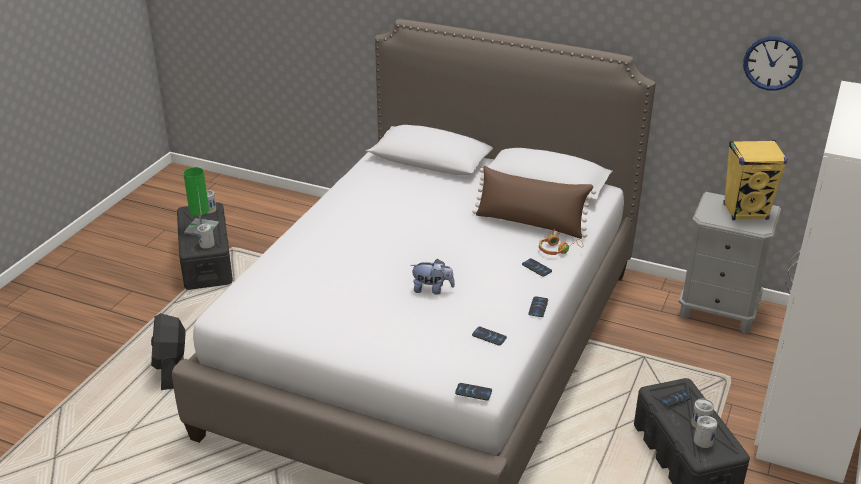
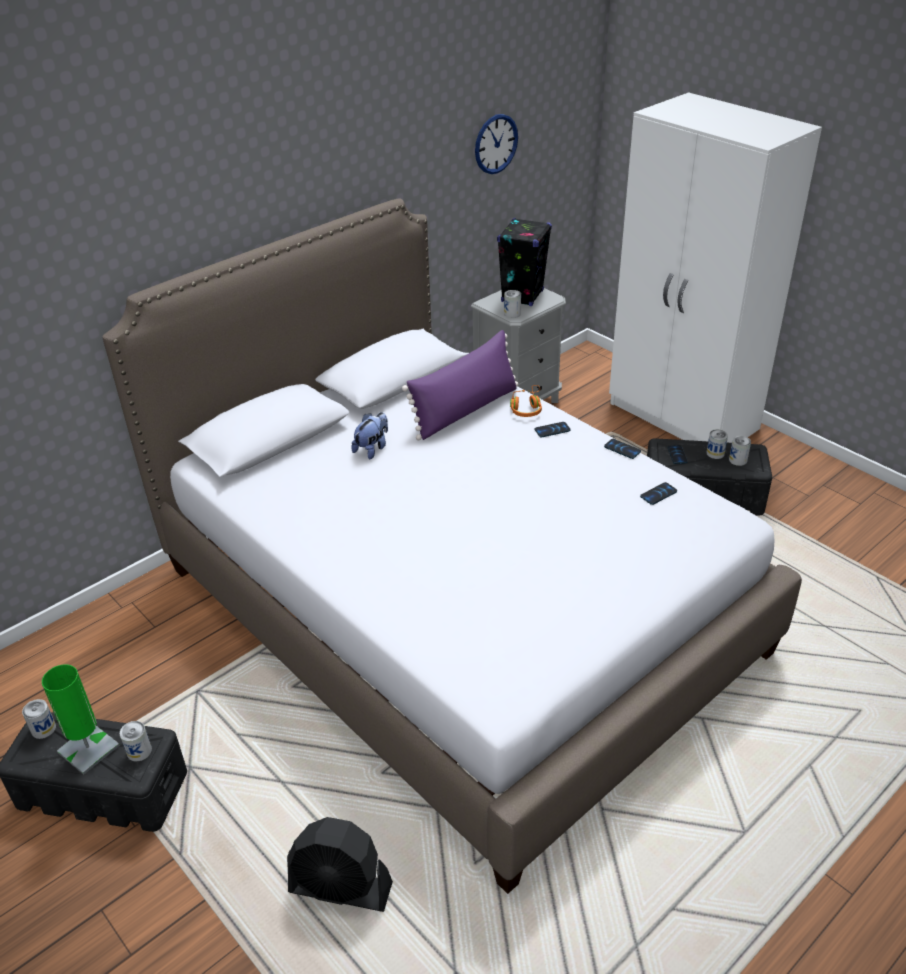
camera: 65 degrees left, 5 degrees up
(432, 289) = (550, 510): plush toy -> plush toy (372, 448)
(473, 392) = (747, 530): phone -> none
(530, 223) = (465, 410): brown pillow -> purple pillow
(709, 214) = (512, 313): none -> can
(745, 212) = (522, 296): yellow speaker -> black speaker

